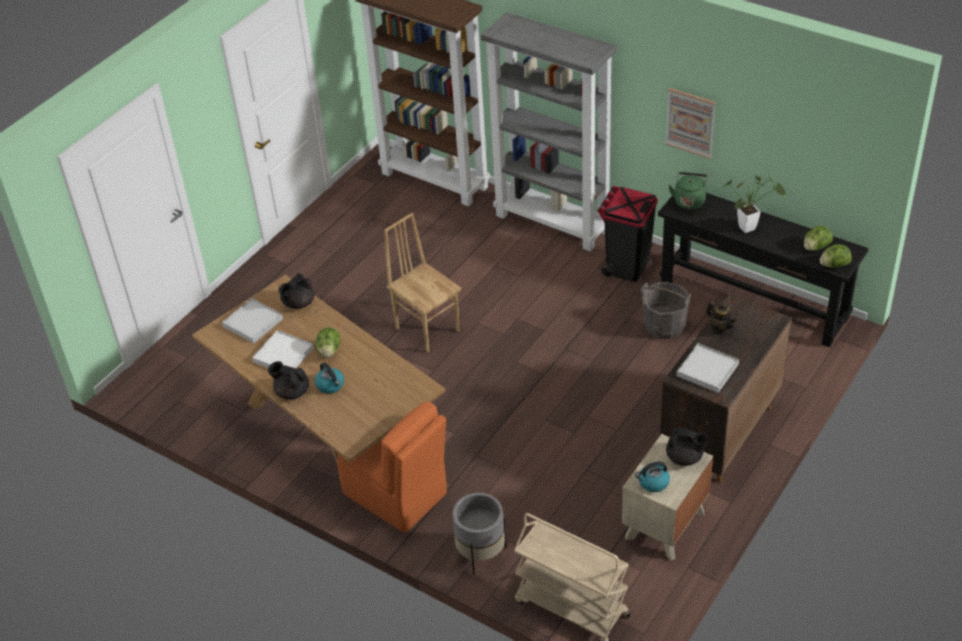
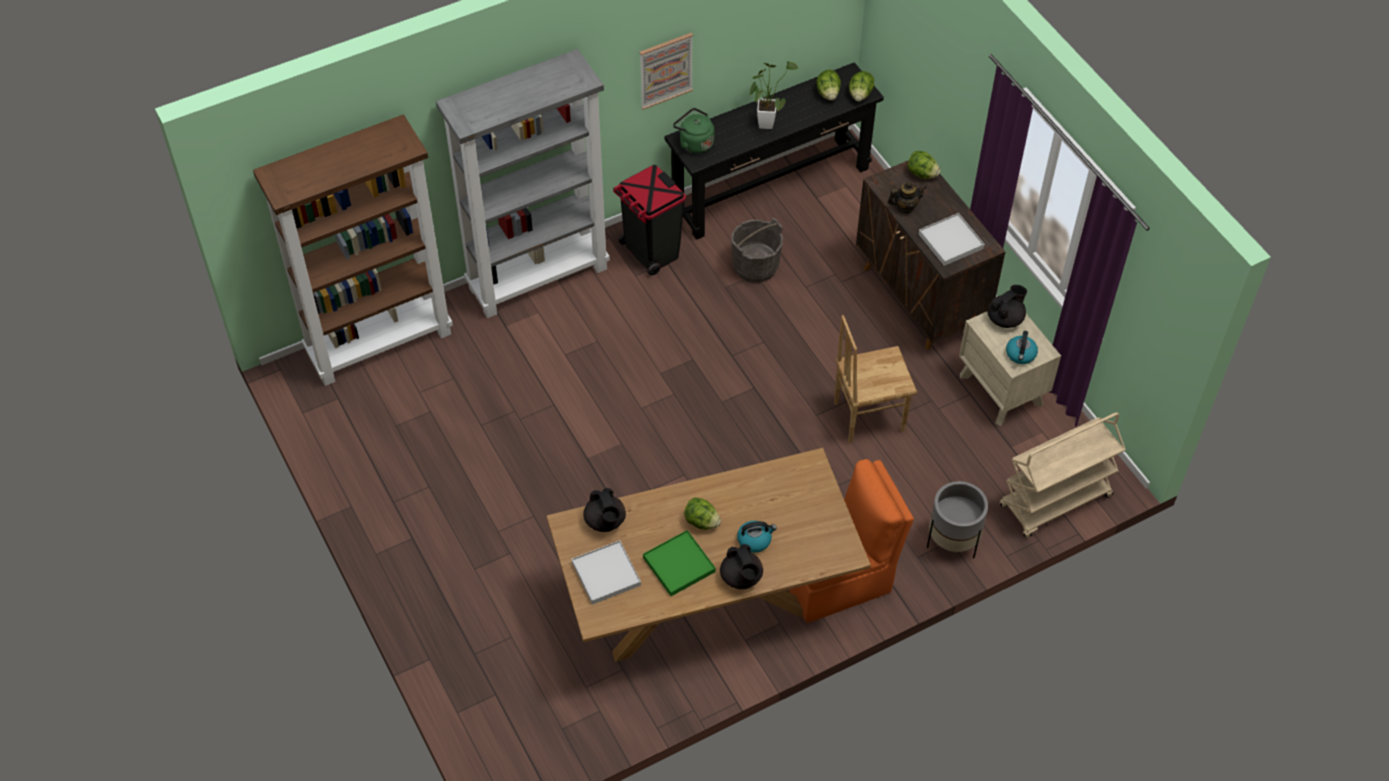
camera: 65 degrees left, 10 degrees up
(283, 355) = (679, 565): white tray -> green tray
(292, 392) = (741, 578): black teapot -> black teapot turned 75 degrees counterclockwise
(428, 329) = (619, 453): brown chair -> brown chair (867, 416)
(767, 325) = (922, 174): none -> lettuce

